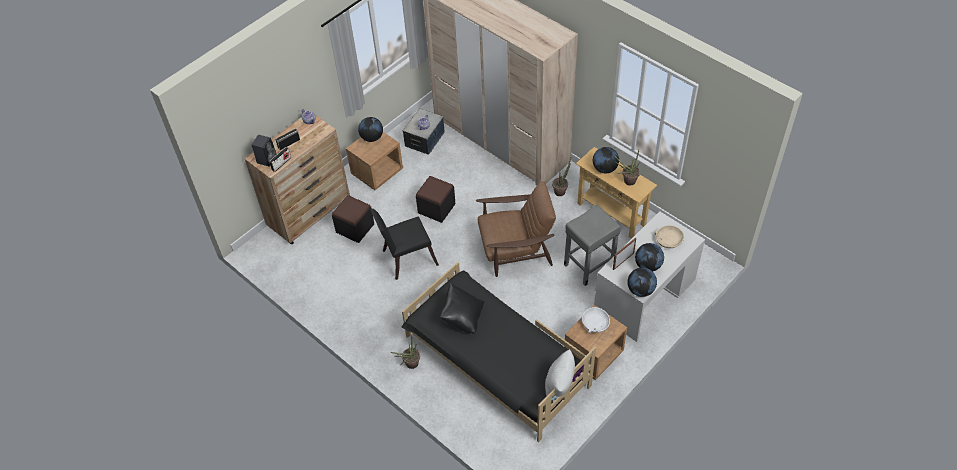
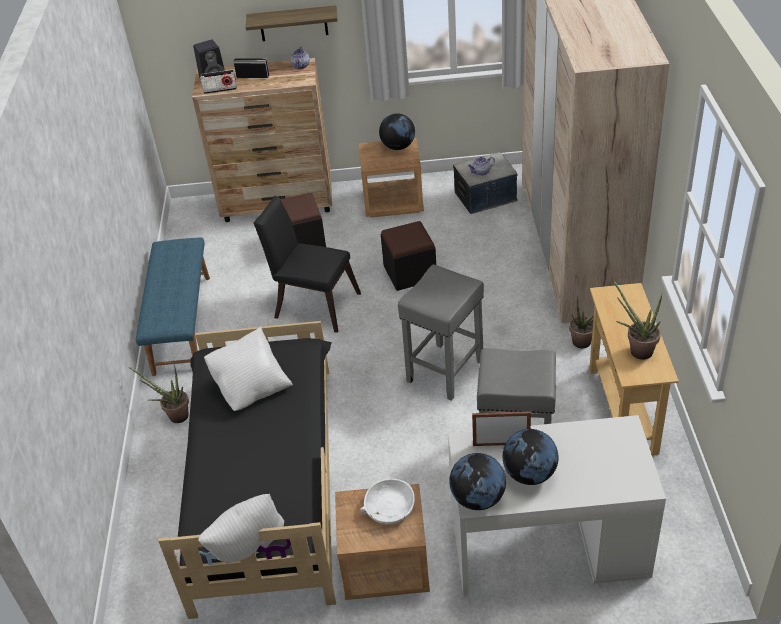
camera: 45 degrees right, 10 degrees down
(294, 97) = (293, 23): none -> shelf
(347, 318) = (181, 324): none -> blue bench
(462, 317) = (251, 387): black pillow -> white pillow
(515, 249) = (444, 372): brown armchair -> grey stool
(604, 168) = (623, 317): globe -> none
(668, 240) = (604, 461): beige bowl -> none

